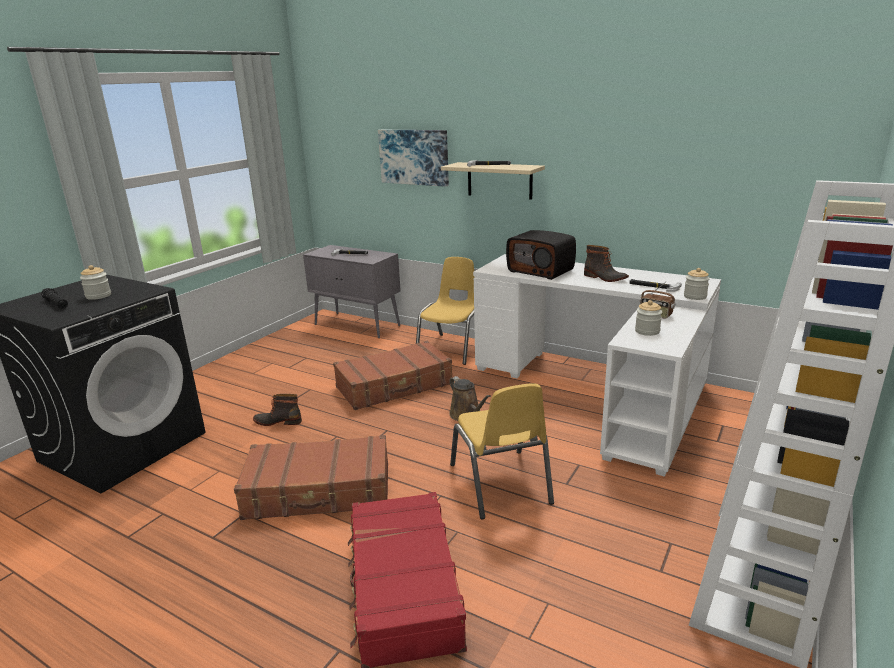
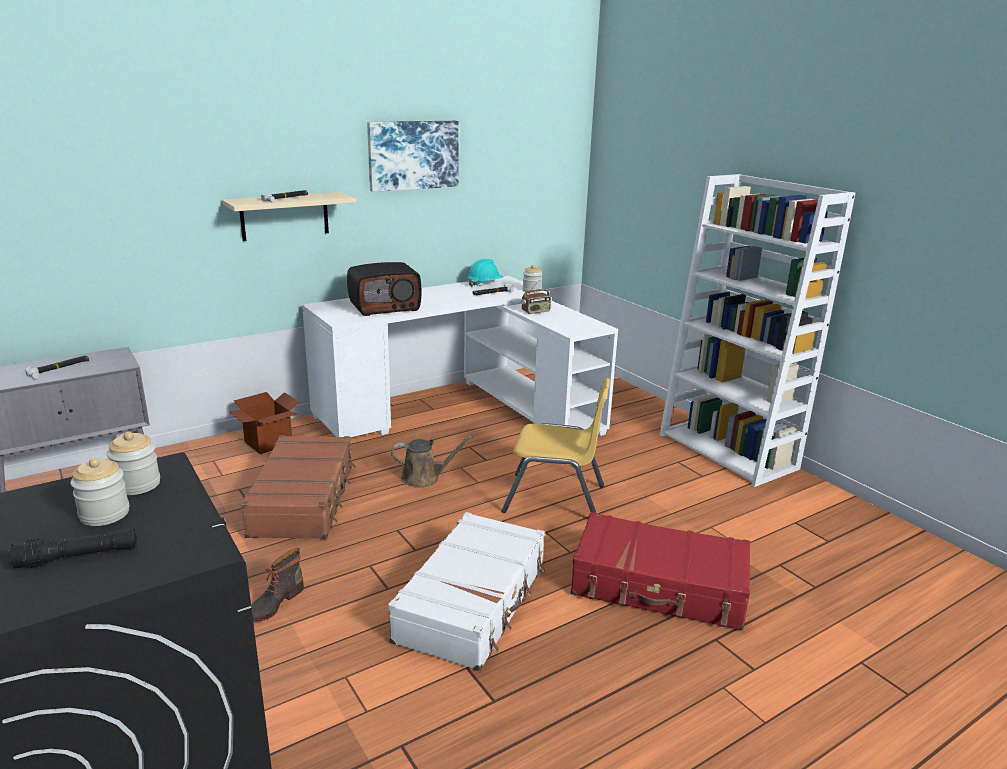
camera: 65 degrees left, 0 degrees up
(319, 492) = (473, 602): brown suitcase -> white suitcase
(414, 157) = (146, 199): picture -> picture (413, 155)
(451, 349) = (268, 443): yellow chair -> cardboard box
(604, 278) = (446, 297): boot -> none
(647, 331) = (562, 322): jar -> jar (137, 485)
(671, 279) = (484, 284): none -> turquoise hard hat

